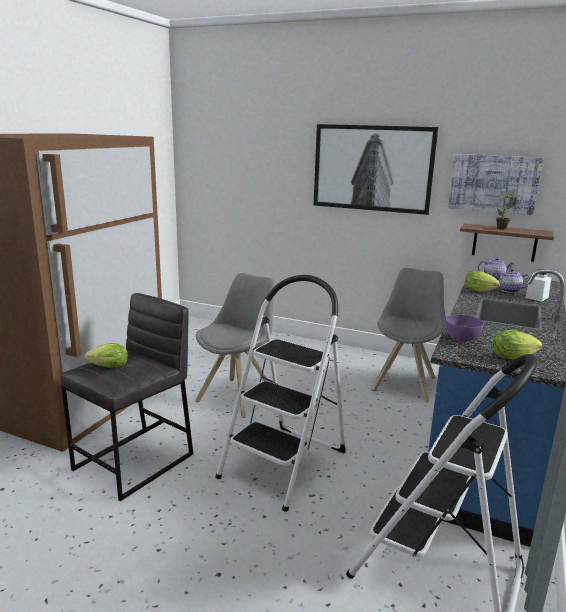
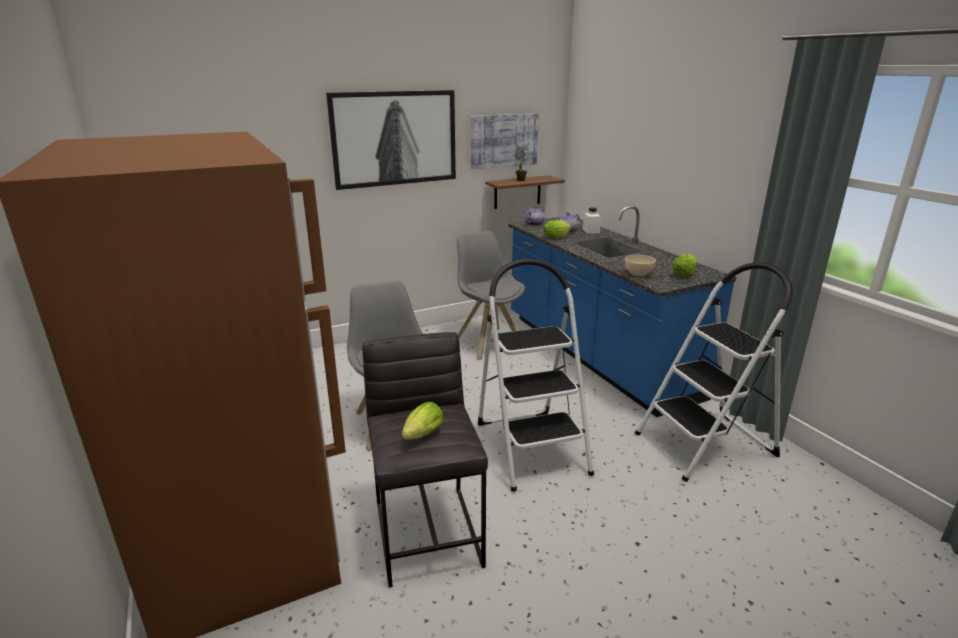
camera: 50 degrees left, 5 degrees up
(462, 339) = (638, 274): purple bowl -> beige bowl

